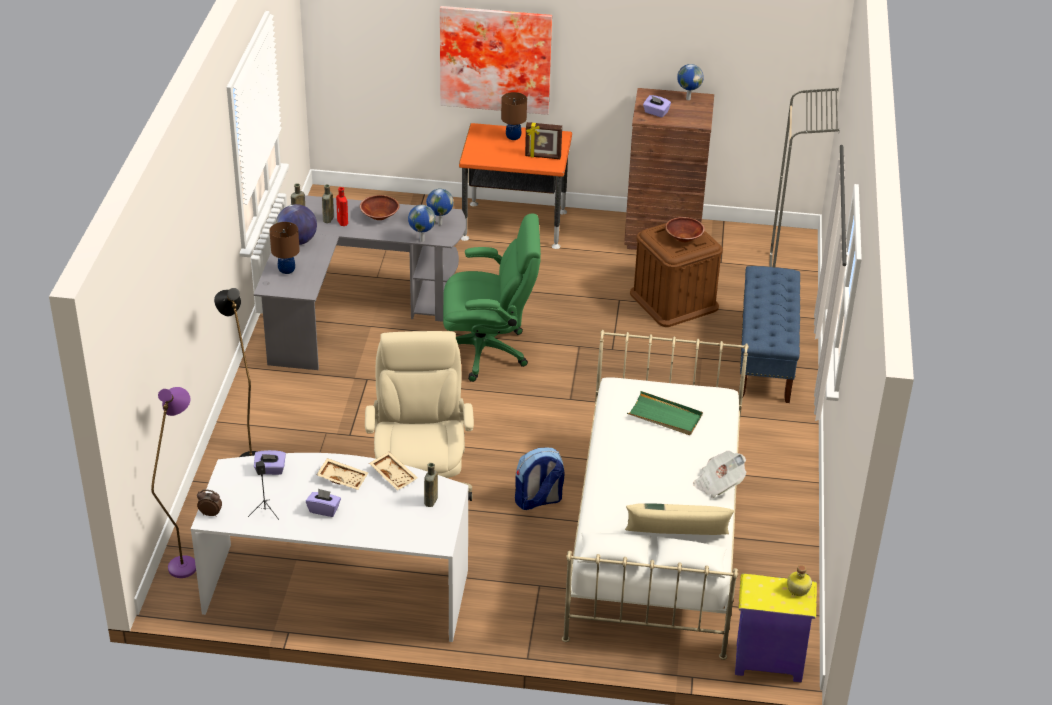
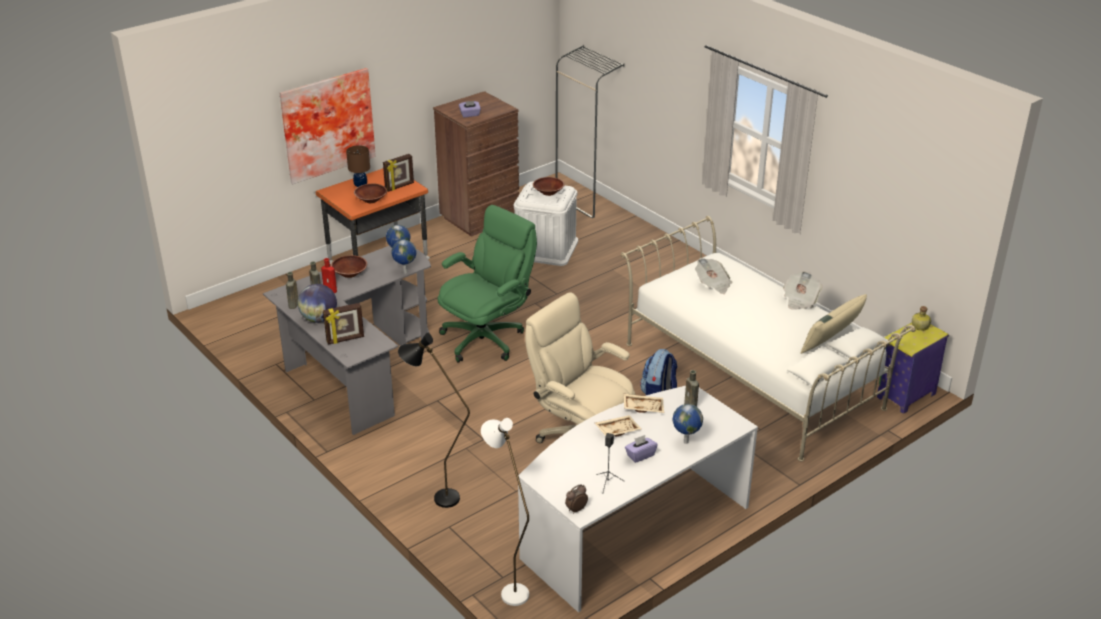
camera: 45 degrees left, 5 degrees down
(186, 560) = (509, 589): purple floor lamp -> white floor lamp
(270, 470) = (564, 457): purple tissue box -> none
(287, 270) = (345, 339): brown table lamp -> picture frame
(499, 156) = (371, 200): none -> brown bowl
(665, 416) = (713, 284): green tray -> newspaper
(674, 300) = (545, 248): brown storage box -> white storage box
(687, 99) = (474, 100): globe -> globe (685, 442)
(765, 358) = (644, 250): blue bench -> none

